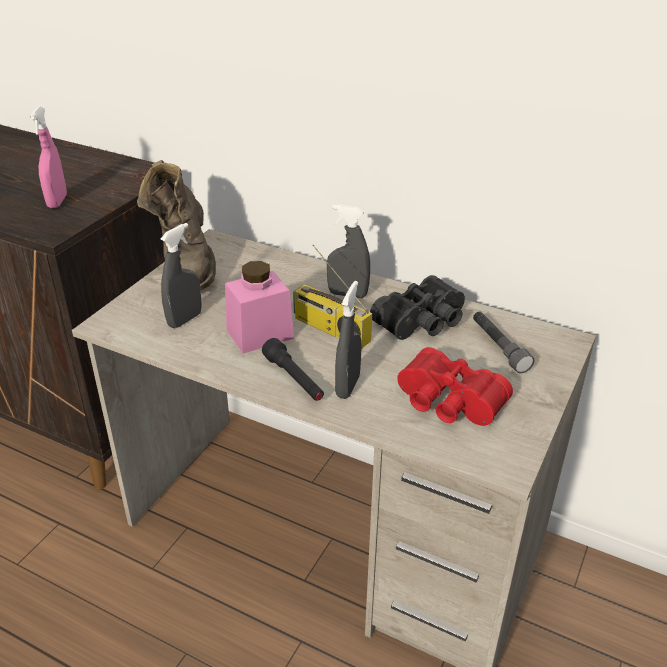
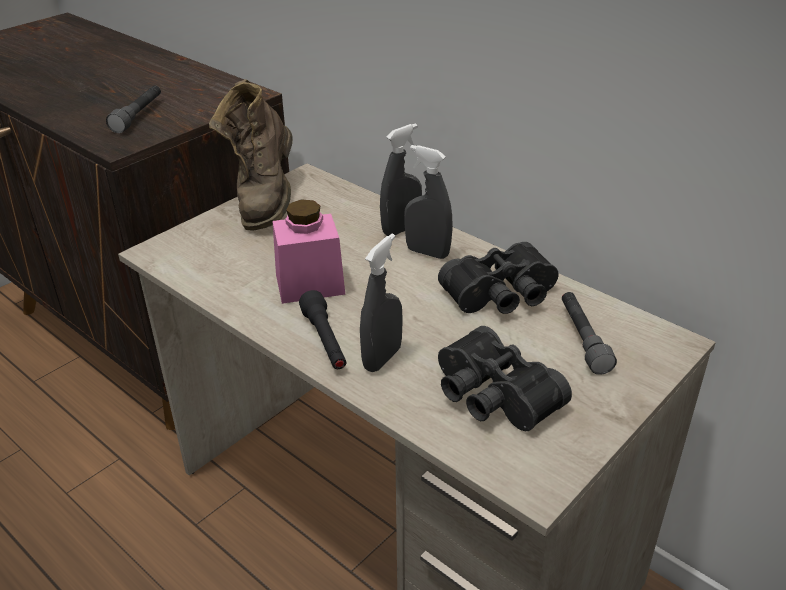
camera: 15 degrees right, 0 degrees up
(57, 202) = (138, 116): pink spray bottle -> grey flashlight
(185, 319) = (237, 258): grey spray bottle -> grey spray bottle (401, 229)
(329, 329) = (390, 289): radio -> none
(447, 403) = (491, 397): red binoculars -> black binoculars

